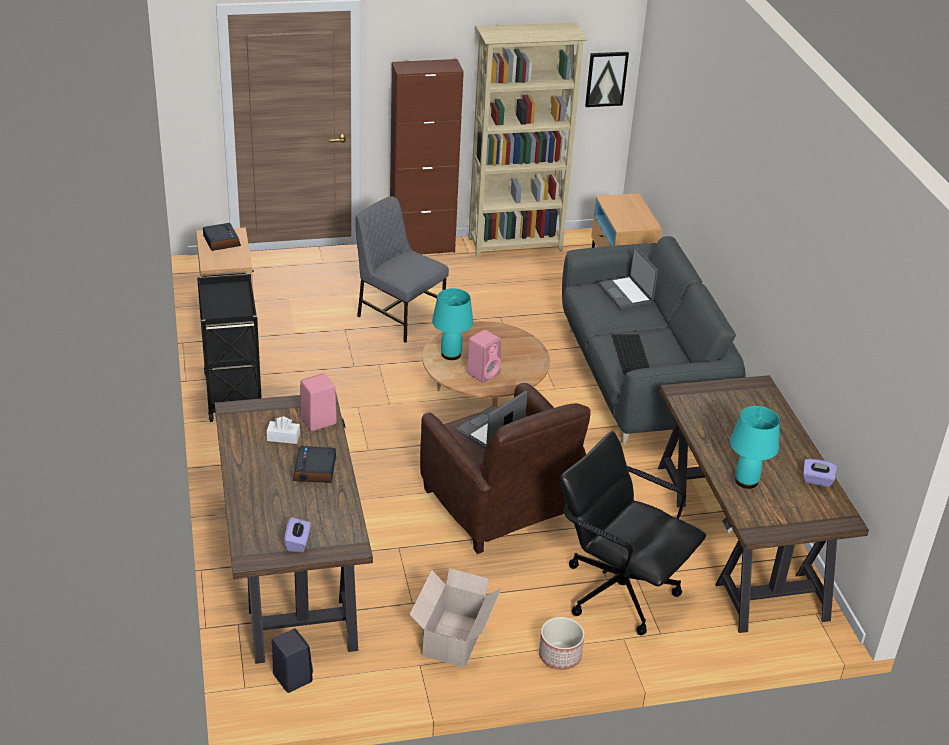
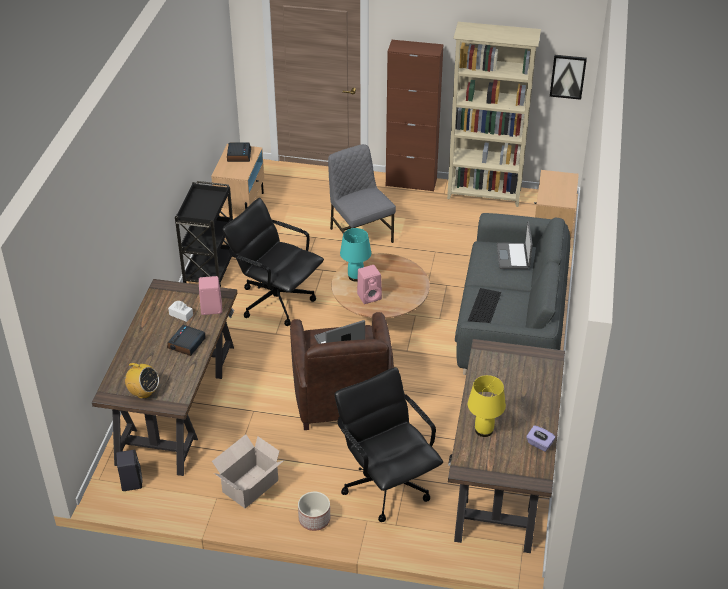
camera: 25 degrees right, 5 degrees up
(298, 543) = (143, 392): purple tissue box -> radio
(343, 412) = (276, 301): none -> black office chair
(746, 481) = (483, 430): turquoise table lamp -> yellow table lamp

